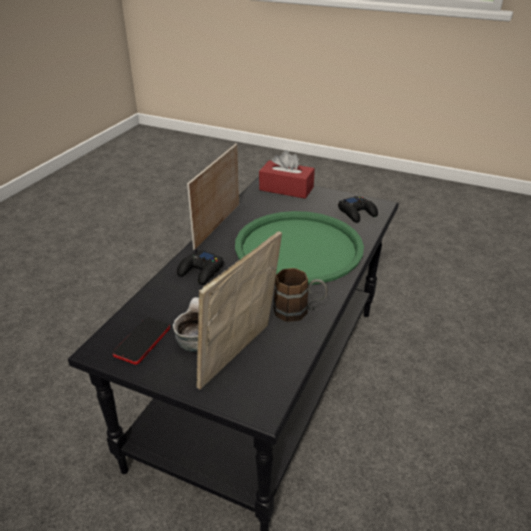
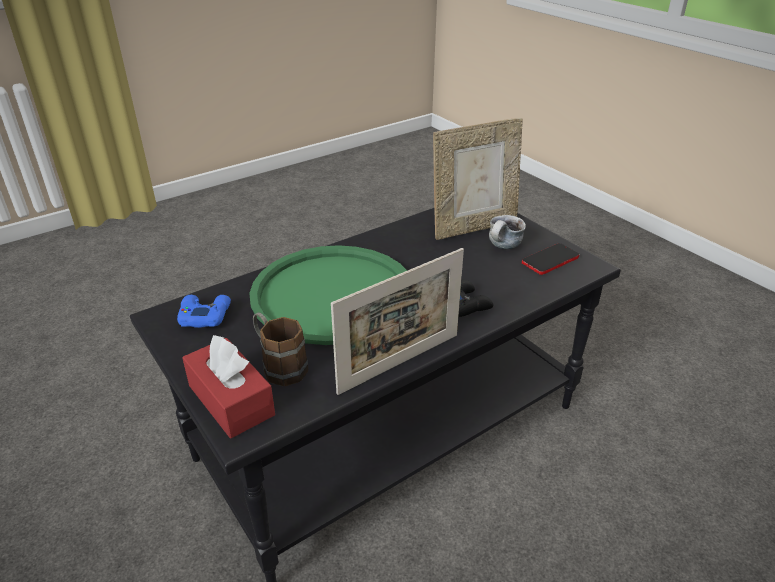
camera: 150 degrees left, 0 degrees up
(299, 312) = (399, 240): brown mug -> brown mug (279, 365)
(357, 213) = (204, 315): black game controller -> blue game controller

